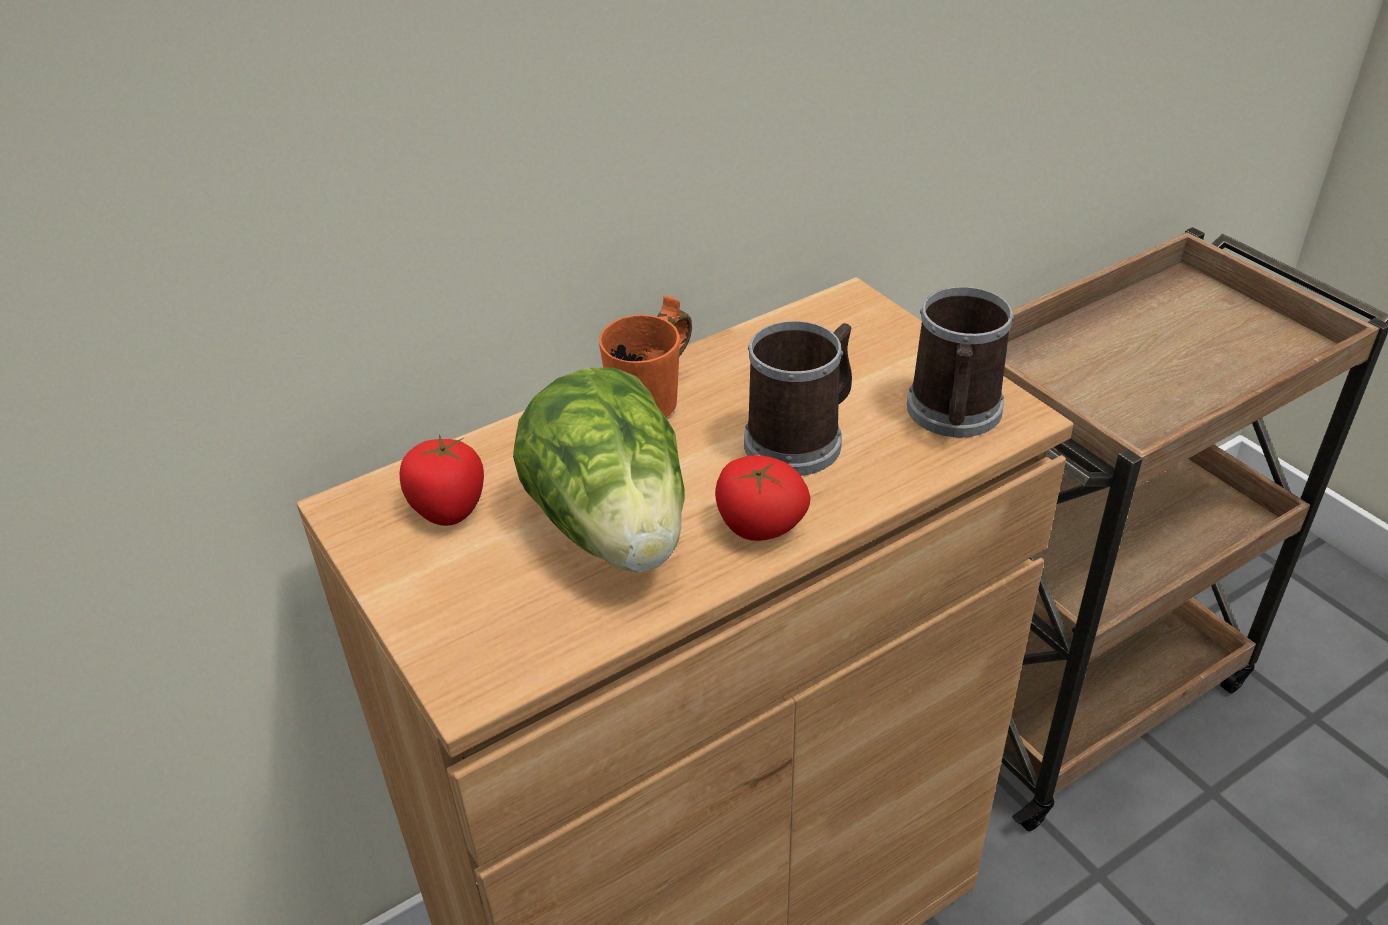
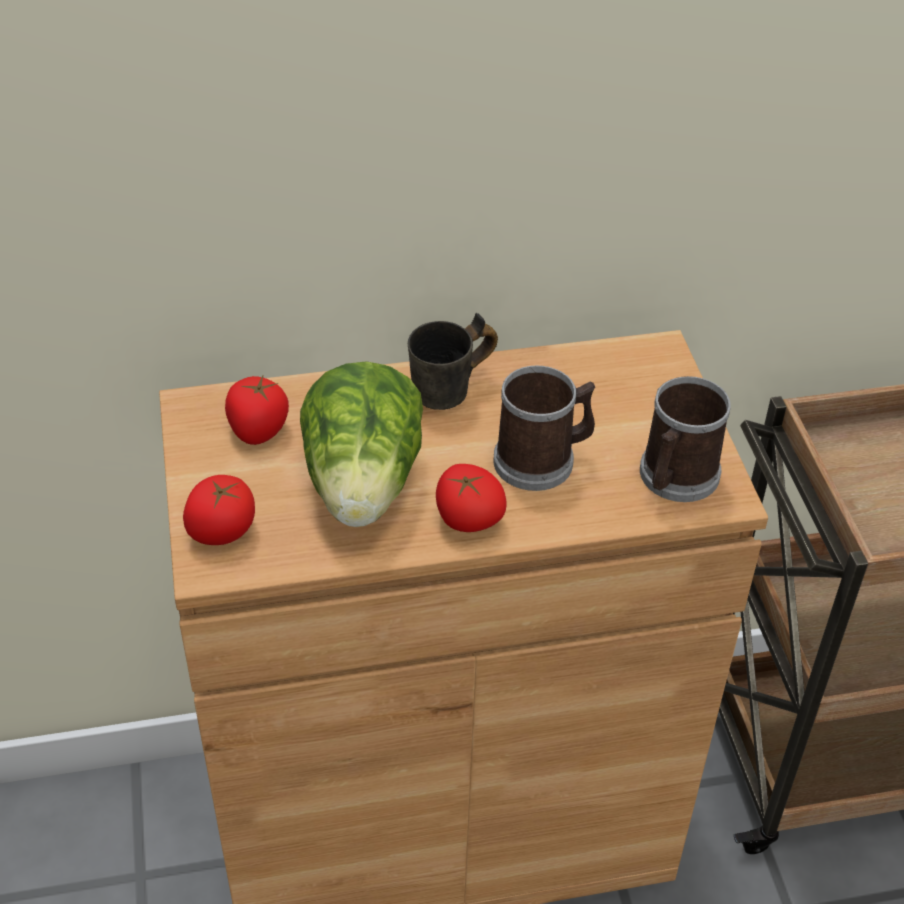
camera: 20 degrees right, 5 degrees up
(466, 637) = (222, 530): none -> tomato
(660, 402) = (455, 393): orange mug -> grey mug

